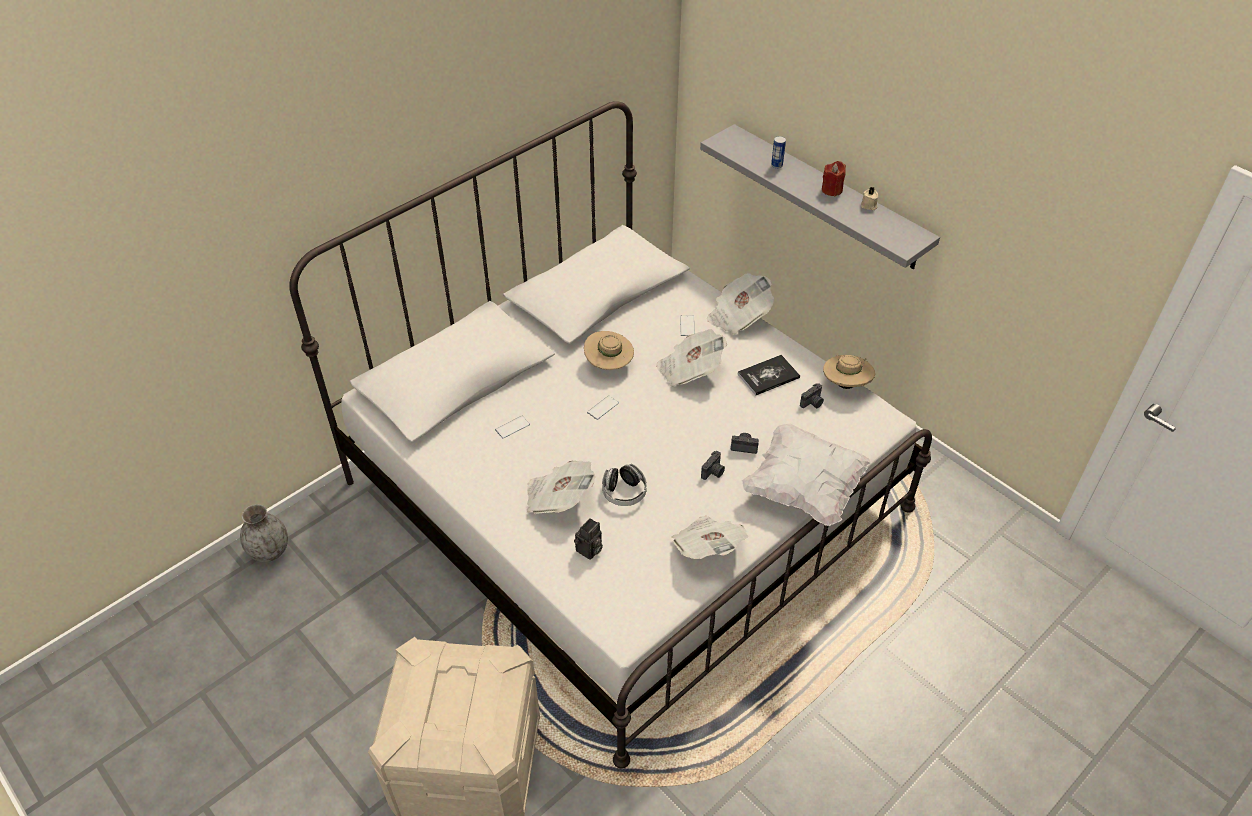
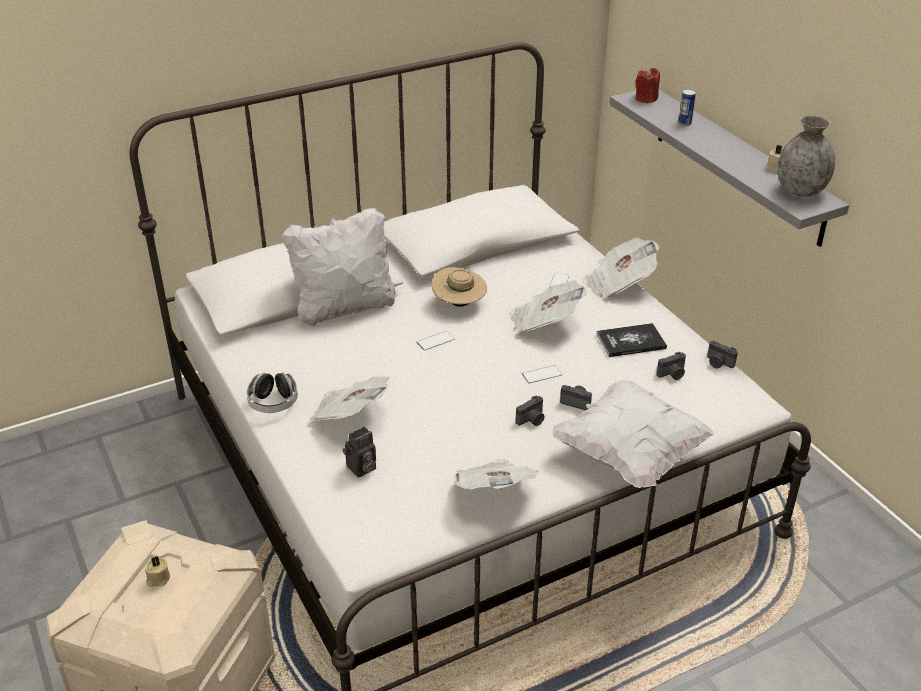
camera: 15 degrees right, 10 degrees down
(269, 551) = (75, 444): grey vase -> grey vase (800, 191)
(454, 692) = (158, 579): none -> beige candle
(509, 388) = (344, 308): none -> white pillow
(512, 427) = (332, 342): phone -> phone (541, 374)
(624, 493) = (423, 422): headphones -> headphones (273, 403)
(832, 190) = (738, 150): red candle -> red candle (646, 99)
(846, 384) = (718, 363): beige hat -> camera

